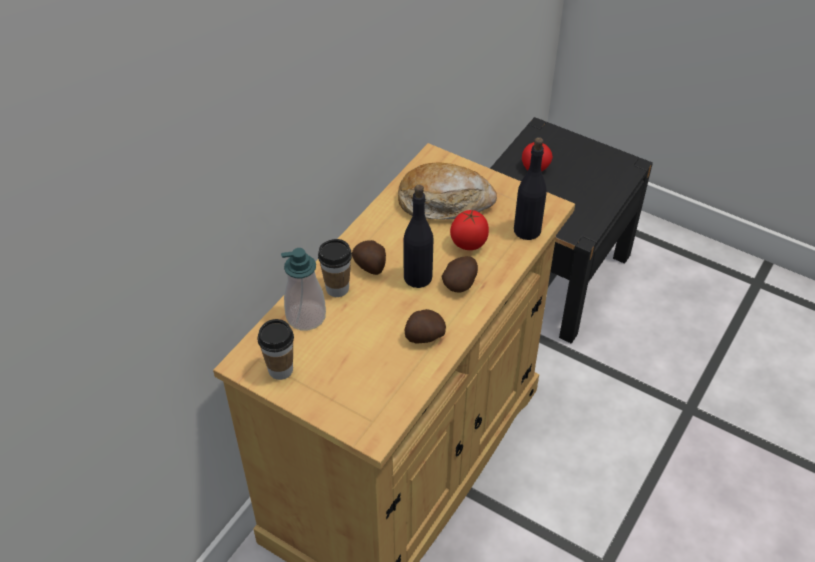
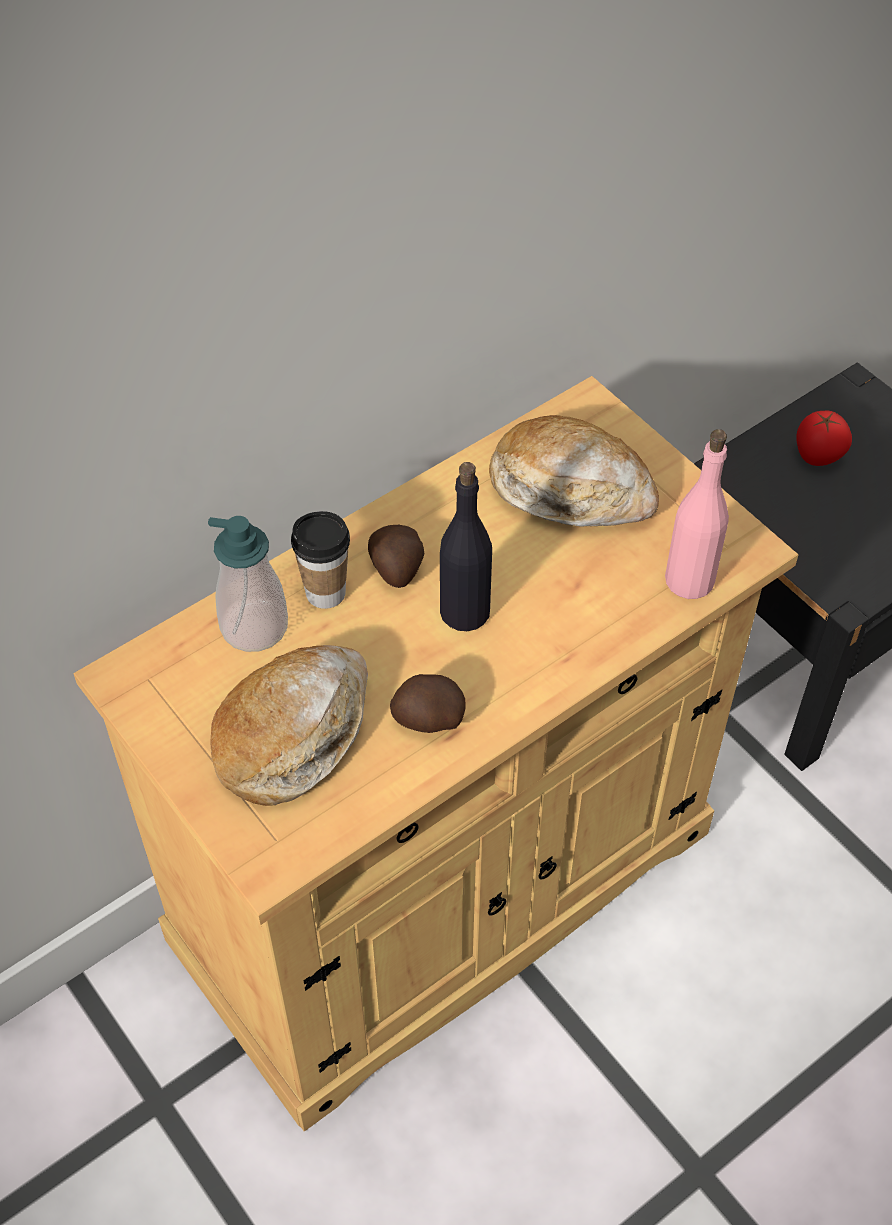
camera: 20 degrees right, 5 degrees up
(280, 370) = (174, 705): cup -> none
(355, 365) = (294, 734): none -> bread
(461, 283) = (532, 643): potato -> none
(468, 244) = (576, 576): tomato -> none
(527, 230) = (690, 579): black bottle -> pink bottle

